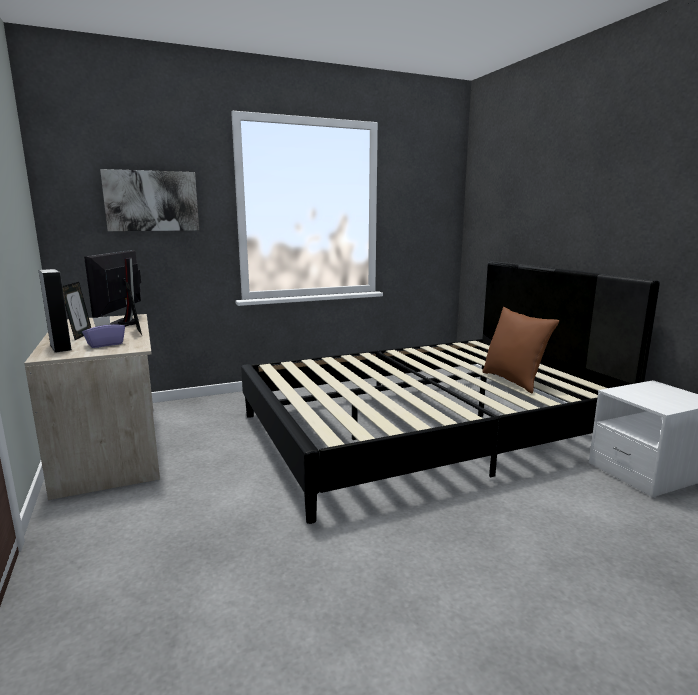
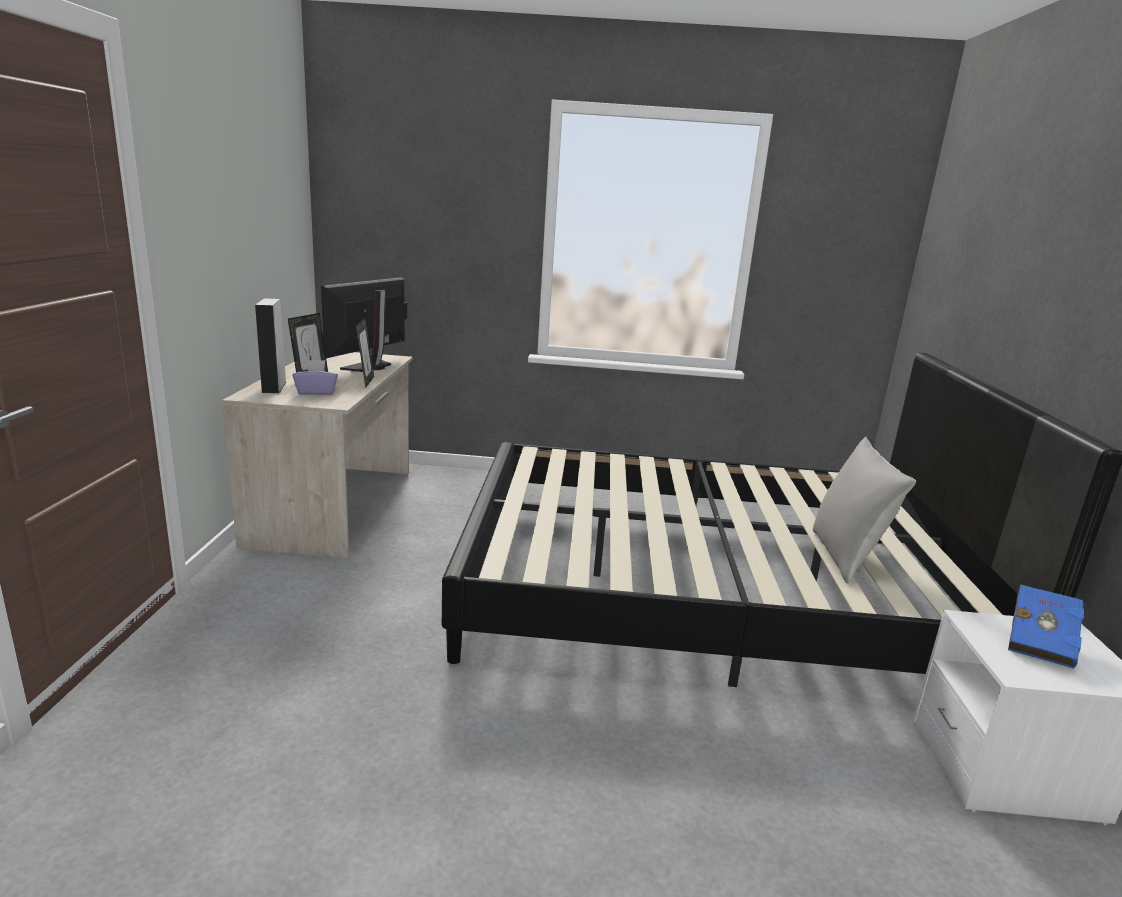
camera: 25 degrees right, 5 degrees up
(151, 201) = (439, 216): picture -> none
(514, 381) = (845, 556): brown pillow -> grey pillow
(653, 393) = (1040, 642): none -> blue book

